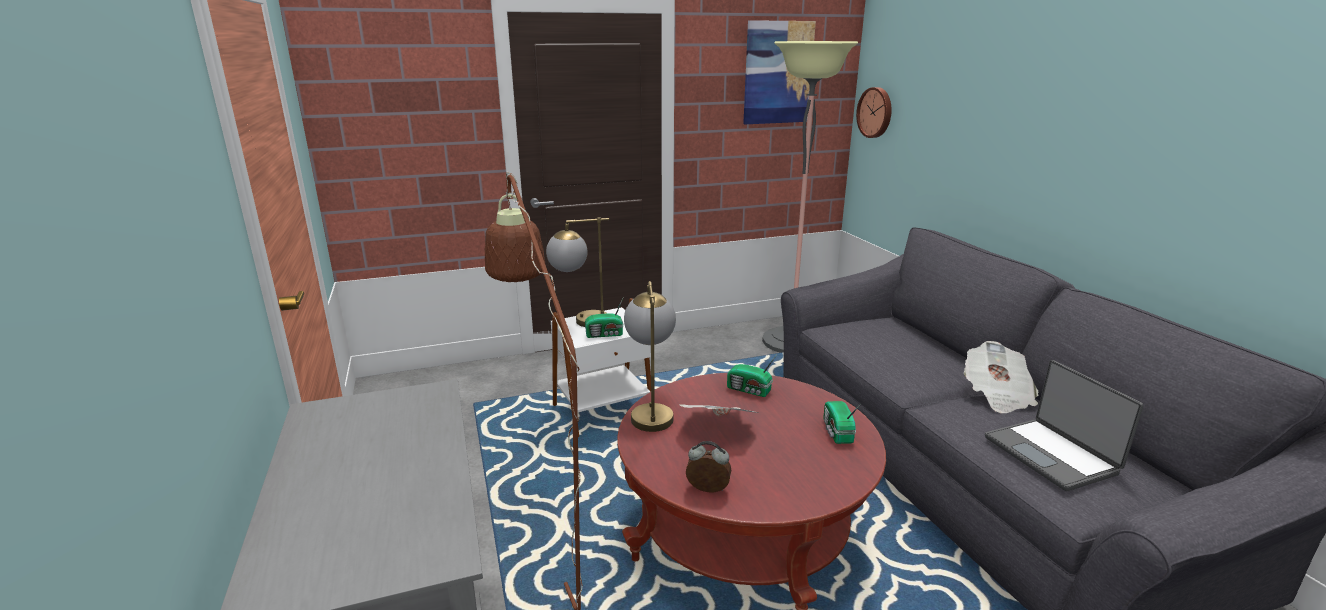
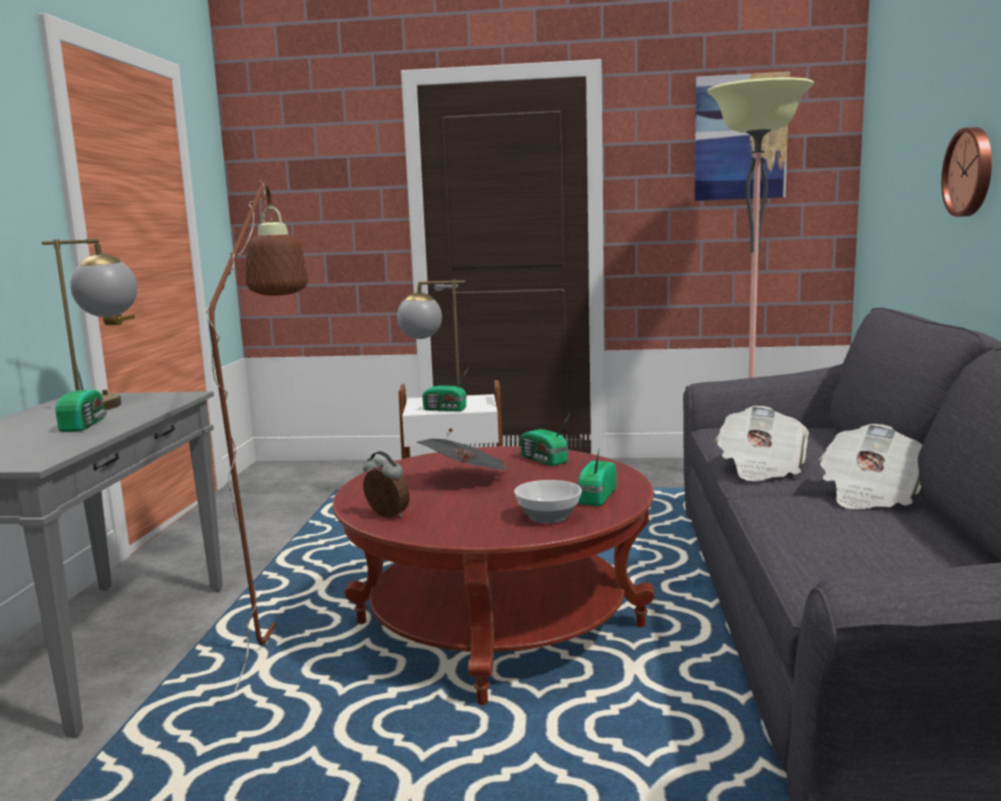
camera: 25 degrees right, 10 degrees down
(402, 467) = (85, 424): none -> radio
(650, 411) = (415, 463): table lamp -> table lamp (108, 403)
(831, 464) = (549, 517): none -> bowl
(876, 112) = (874, 178): wall clock -> wall clock (971, 172)
(901, 373) = (760, 468): none -> newspaper
(1051, 455) = (863, 547): laptop -> none

